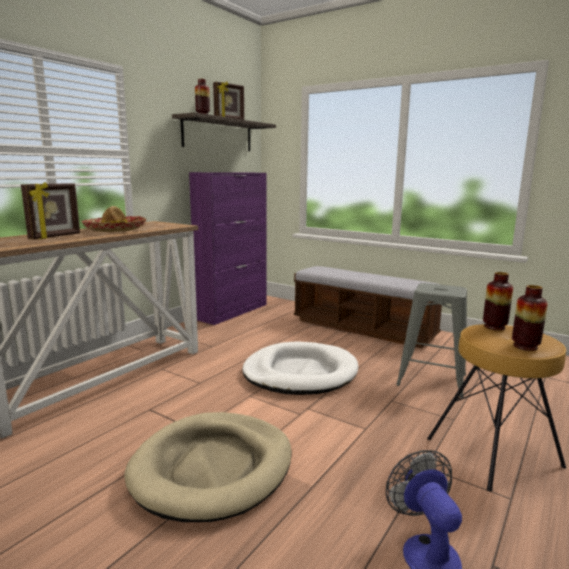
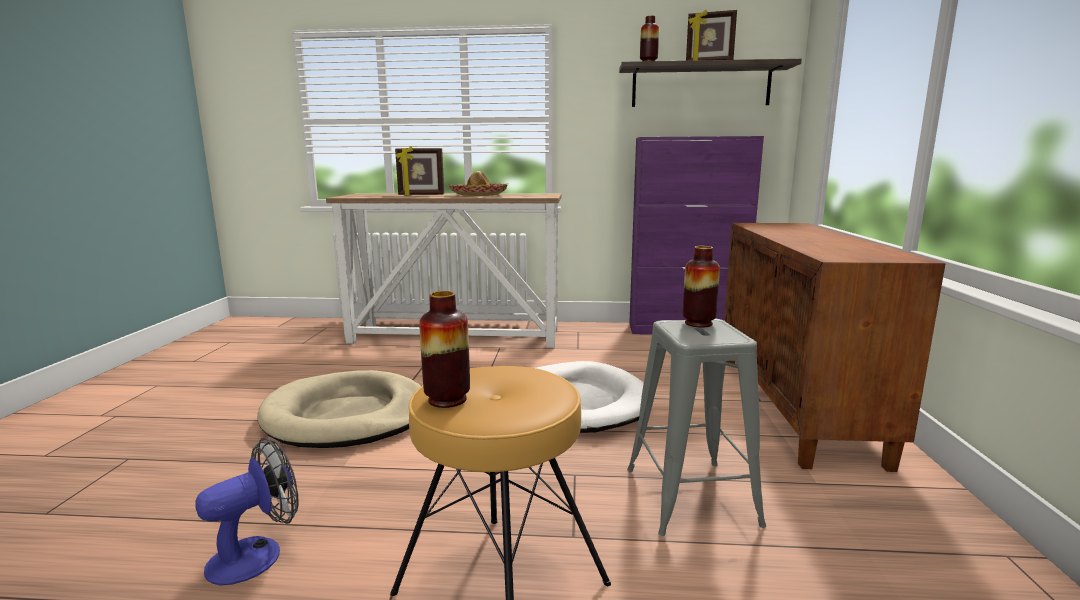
camera: 60 degrees right, 0 degrees up
(363, 328) = (795, 406): bench -> brown cabinet
(494, 327) = (532, 377): vase -> vase (698, 323)

